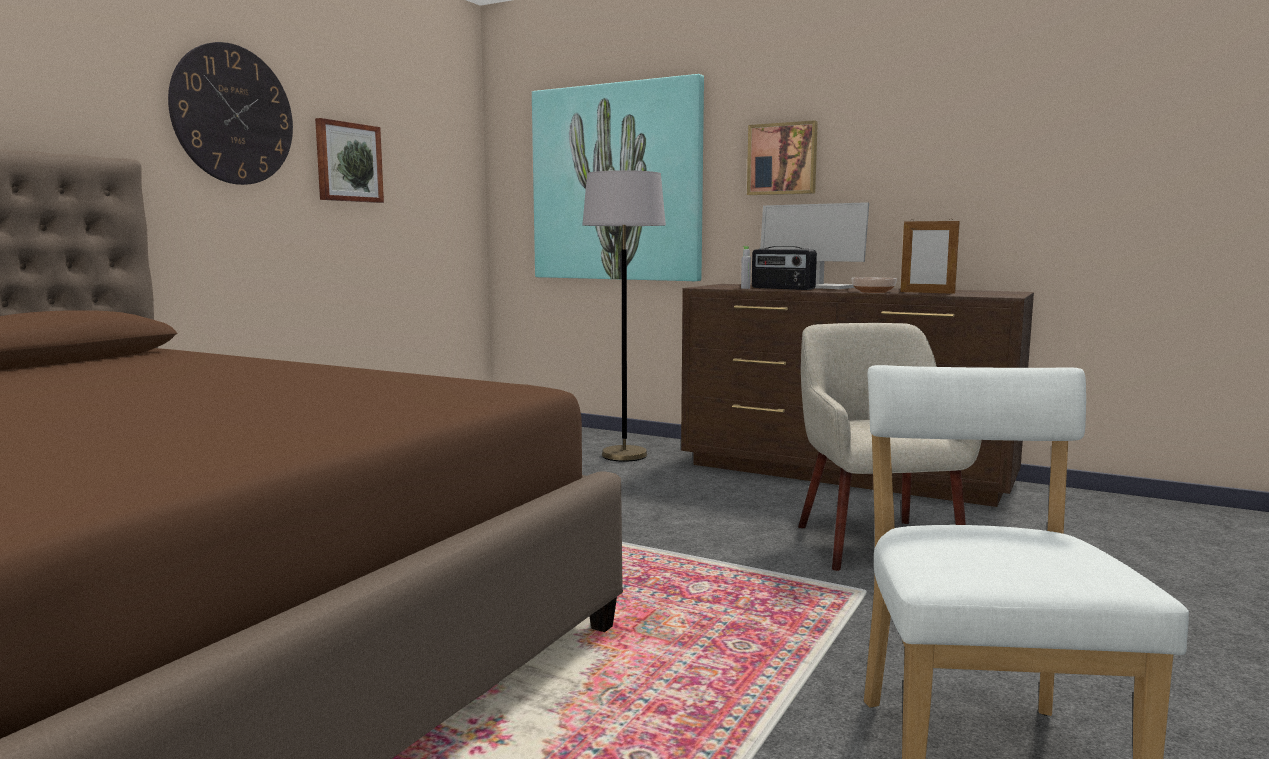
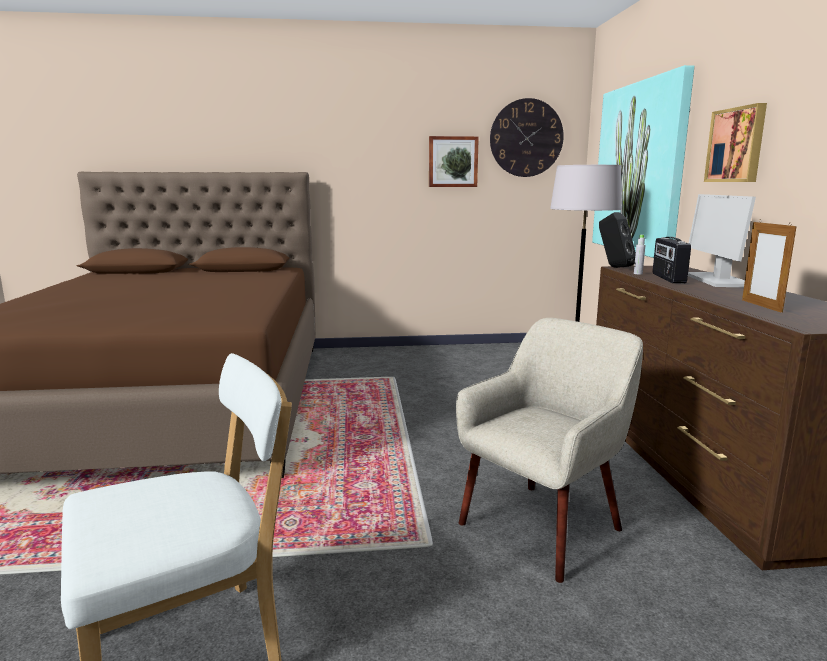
camera: 55 degrees right, 5 degrees up
(233, 115) = (372, 141): wall clock -> wall clock (526, 138)
(697, 287) = (614, 267): none -> black speaker
(873, 292) = (711, 295): bowl -> none

